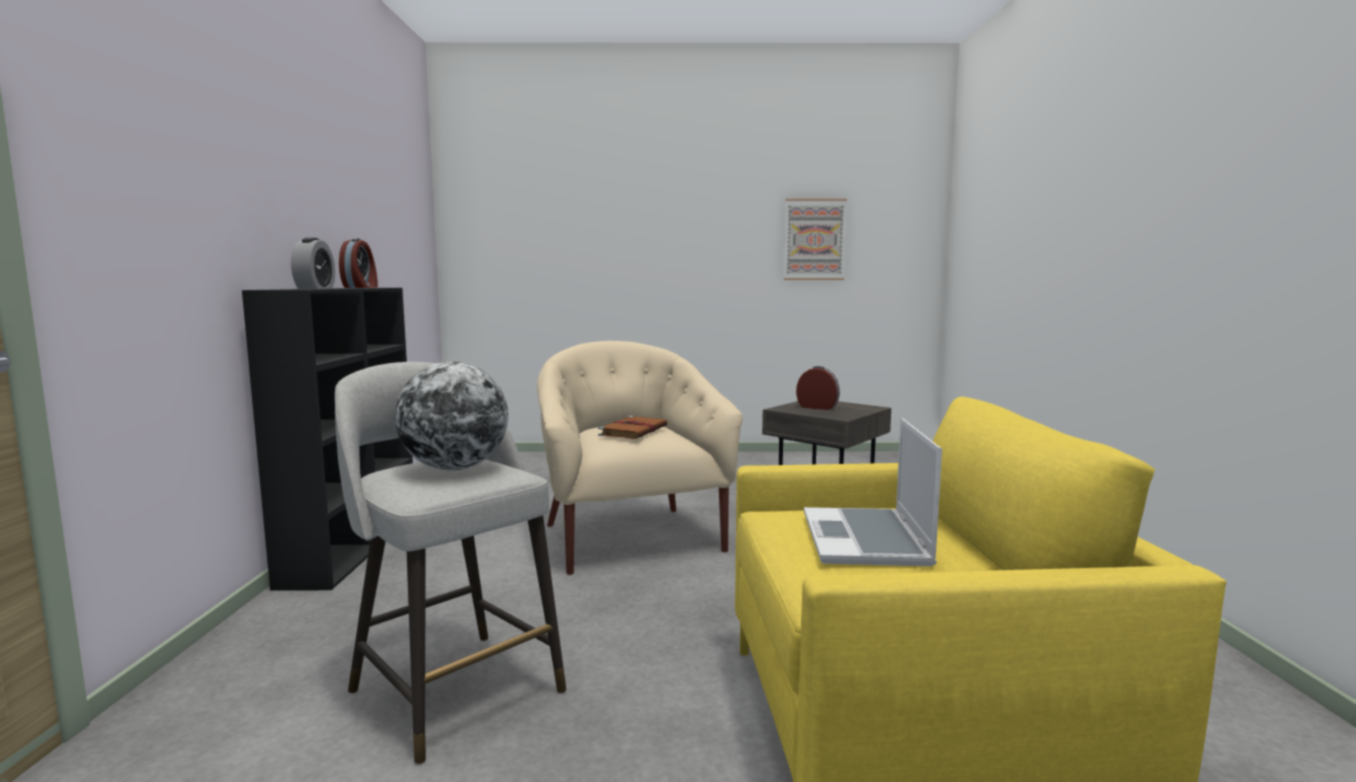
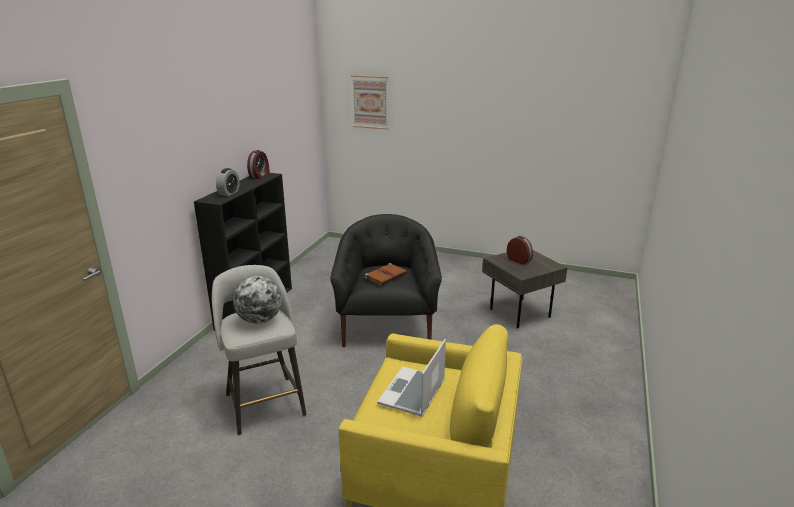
camera: 20 degrees right, 15 degrees up
(630, 537) = (387, 326): beige armchair -> black armchair
(814, 239) = (561, 128): picture -> picture (370, 102)

